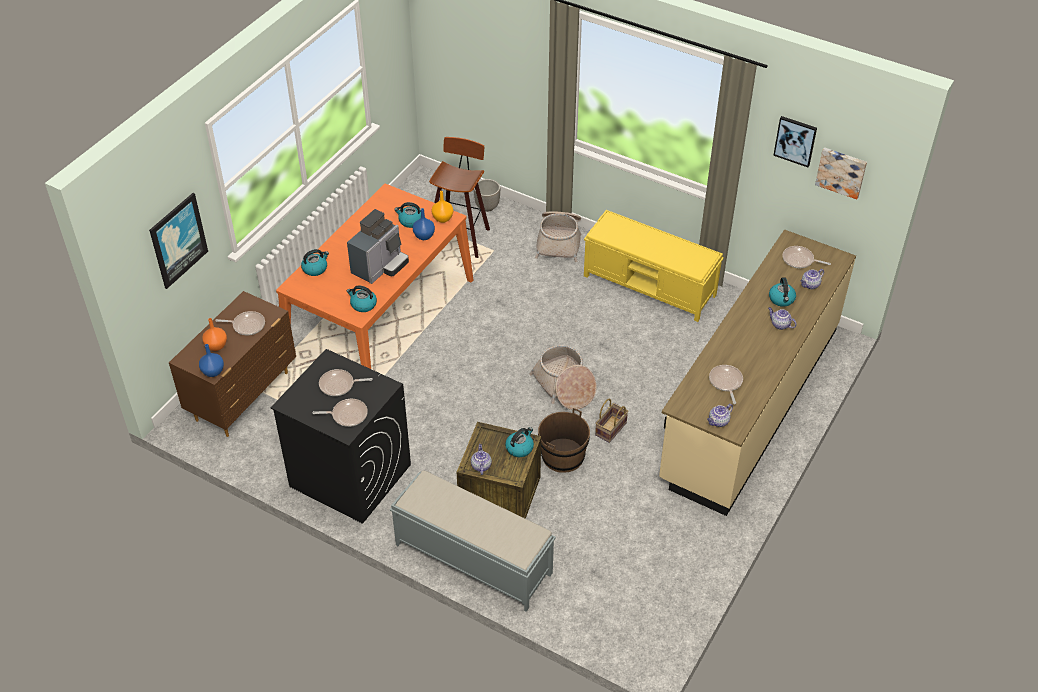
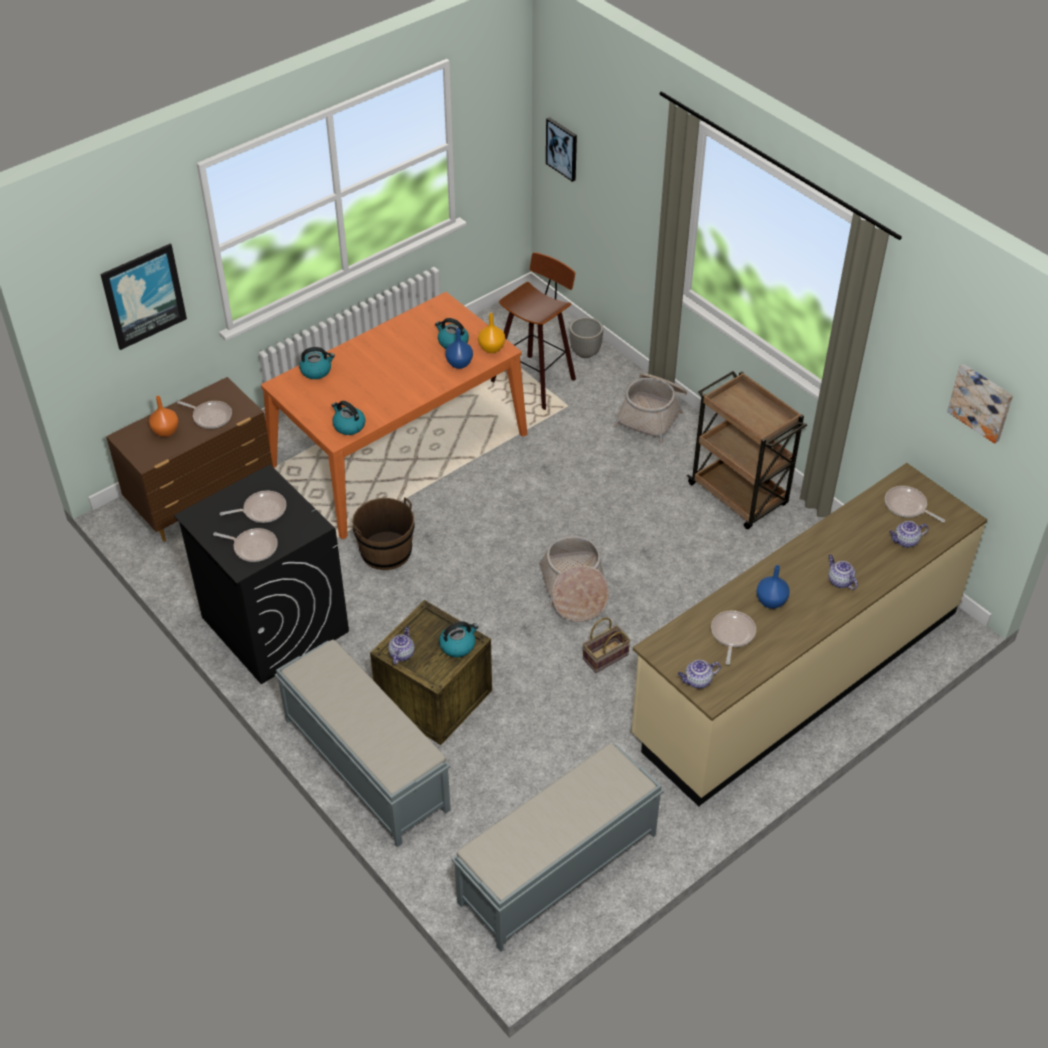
camera: 20 degrees right, 0 degrees up
(213, 372) = (147, 460): blue vase -> blue vase (771, 602)
(339, 385) = (262, 510): frying pan -> frying pan turned 150 degrees clockwise
(380, 266) = (390, 386): coffee machine -> none
(562, 456) = (531, 673): brown bucket -> brown bucket (386, 551)
(649, 591) = (556, 869): none -> grey bench
(650, 286) = (739, 496): yellow bench -> brown cart
(781, 299) = (858, 550): kettle -> none
(795, 140) = (931, 347): picture -> picture (562, 148)

